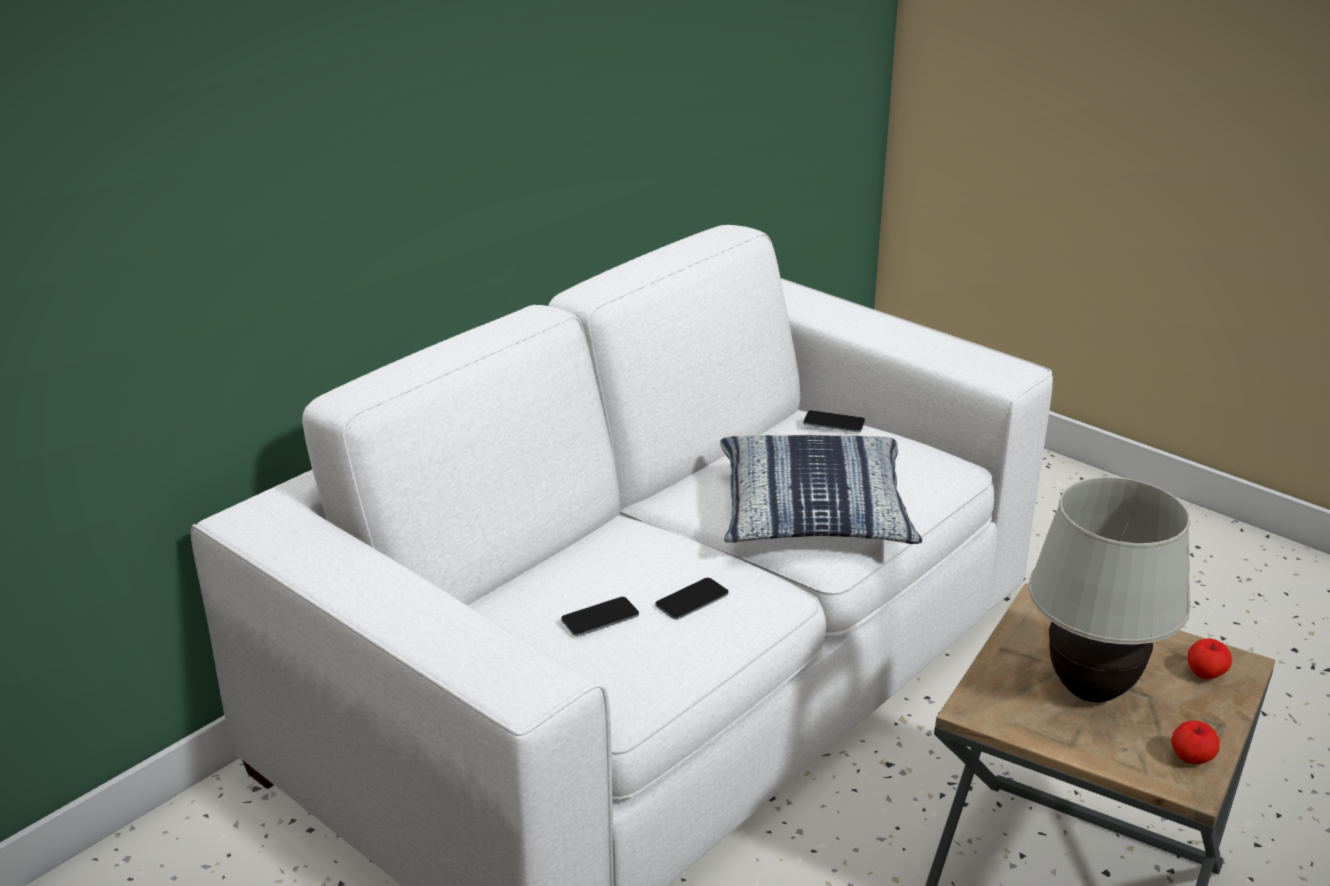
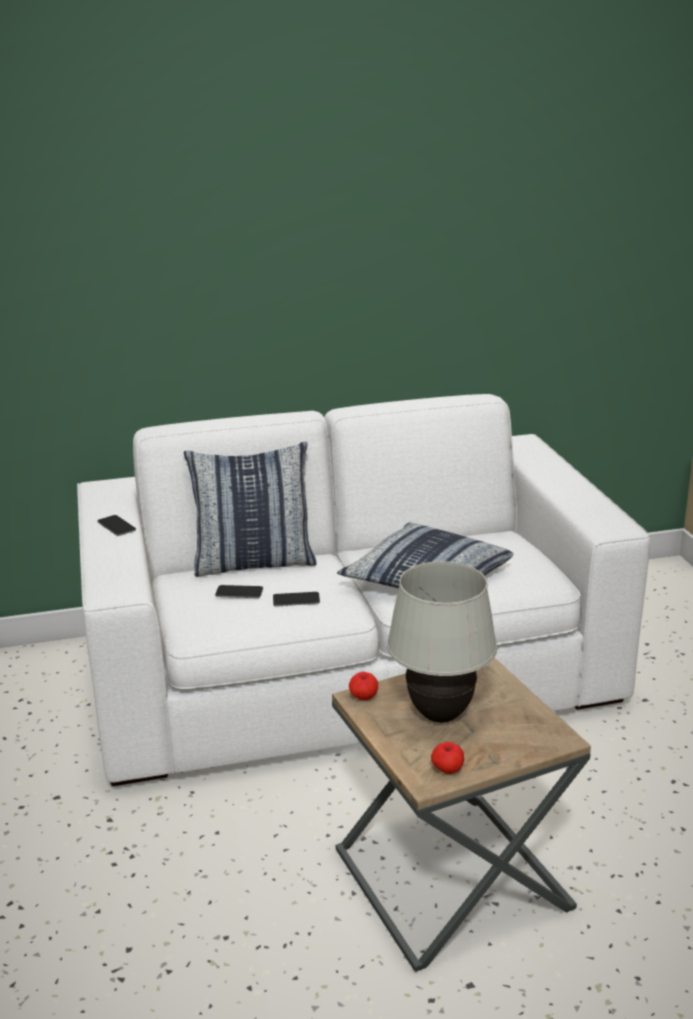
camera: 35 degrees right, 5 degrees down
(548, 564) = (254, 563): none -> pillow
(834, 422) = (512, 540): phone -> phone (116, 526)
(1205, 675) = (527, 735): apple -> apple (363, 697)

